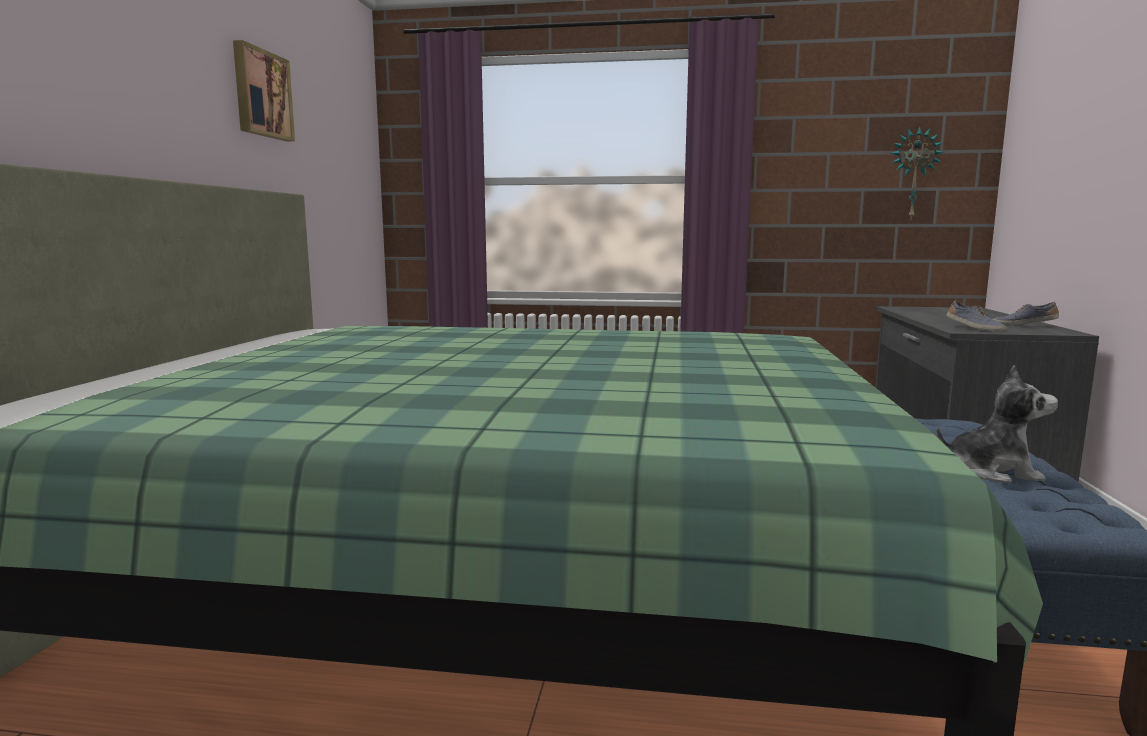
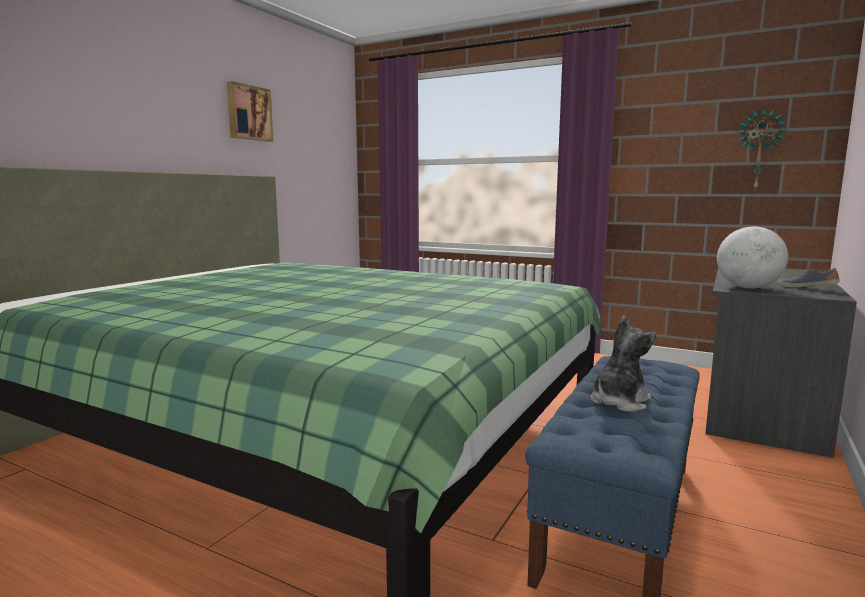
camera: 20 degrees right, 0 degrees up
(974, 328) = (748, 288): shoe -> globe
(992, 472) = (618, 402): plush toy -> plush toy turned 75 degrees counterclockwise

